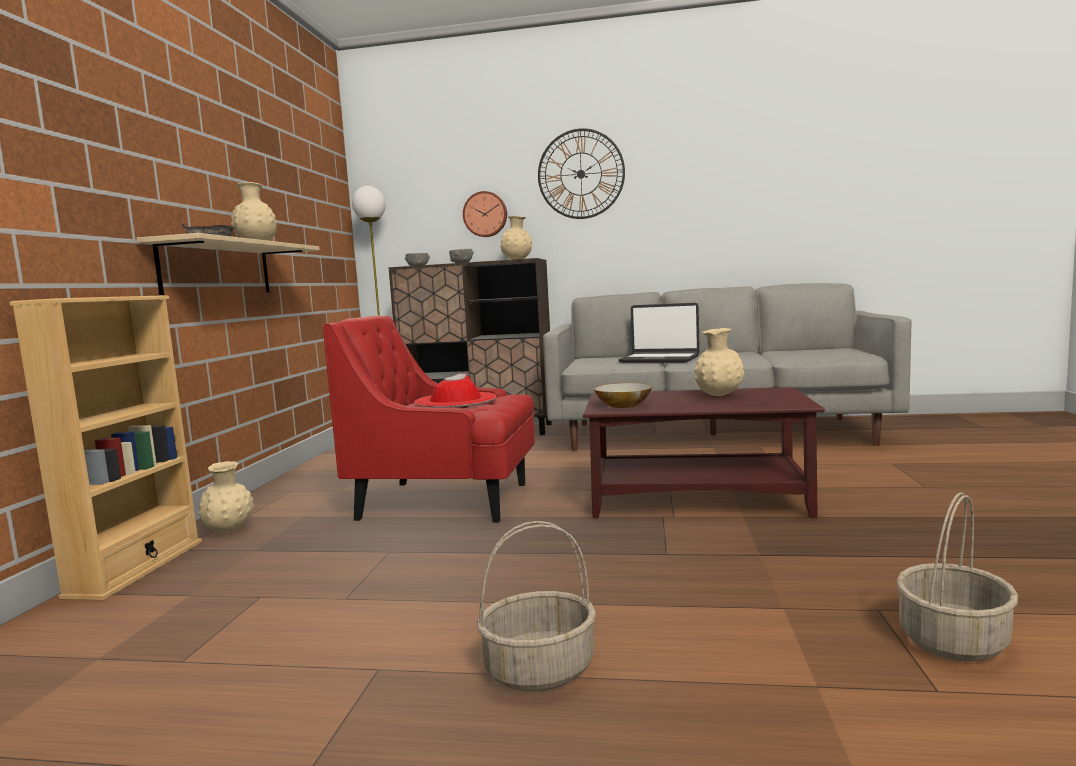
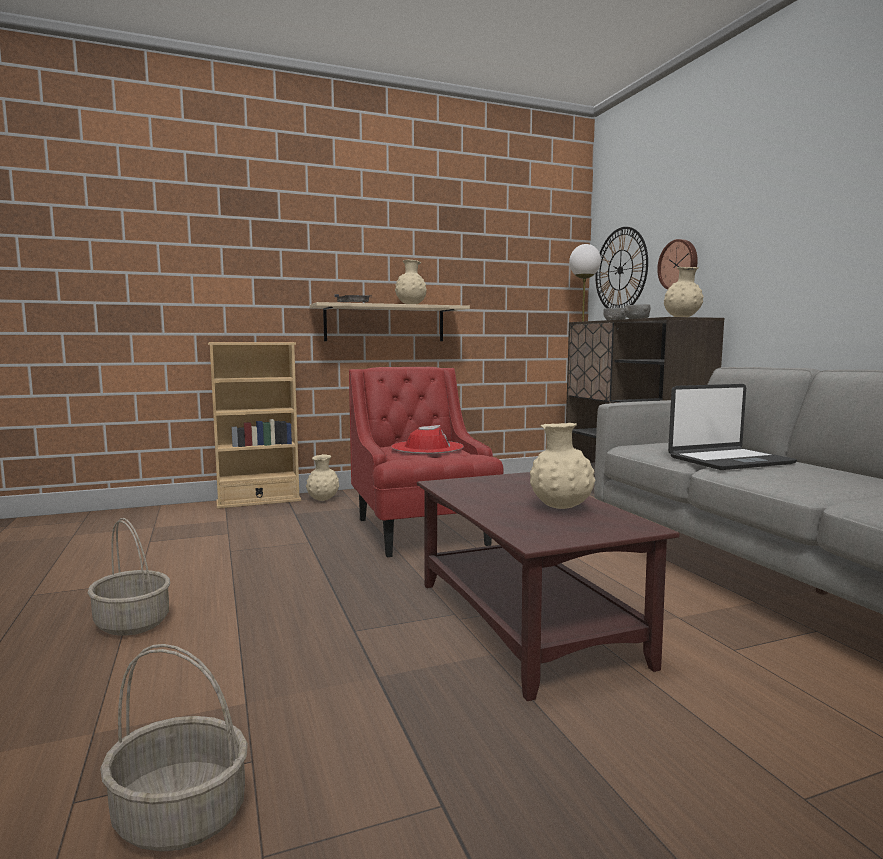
camera: 60 degrees right, 0 degrees up
(581, 174) = (775, 206): wall clock -> wall clock (620, 270)
(622, 405) = (466, 486): bowl -> none
(659, 359) = (729, 460): laptop -> laptop turned 105 degrees counterclockwise

